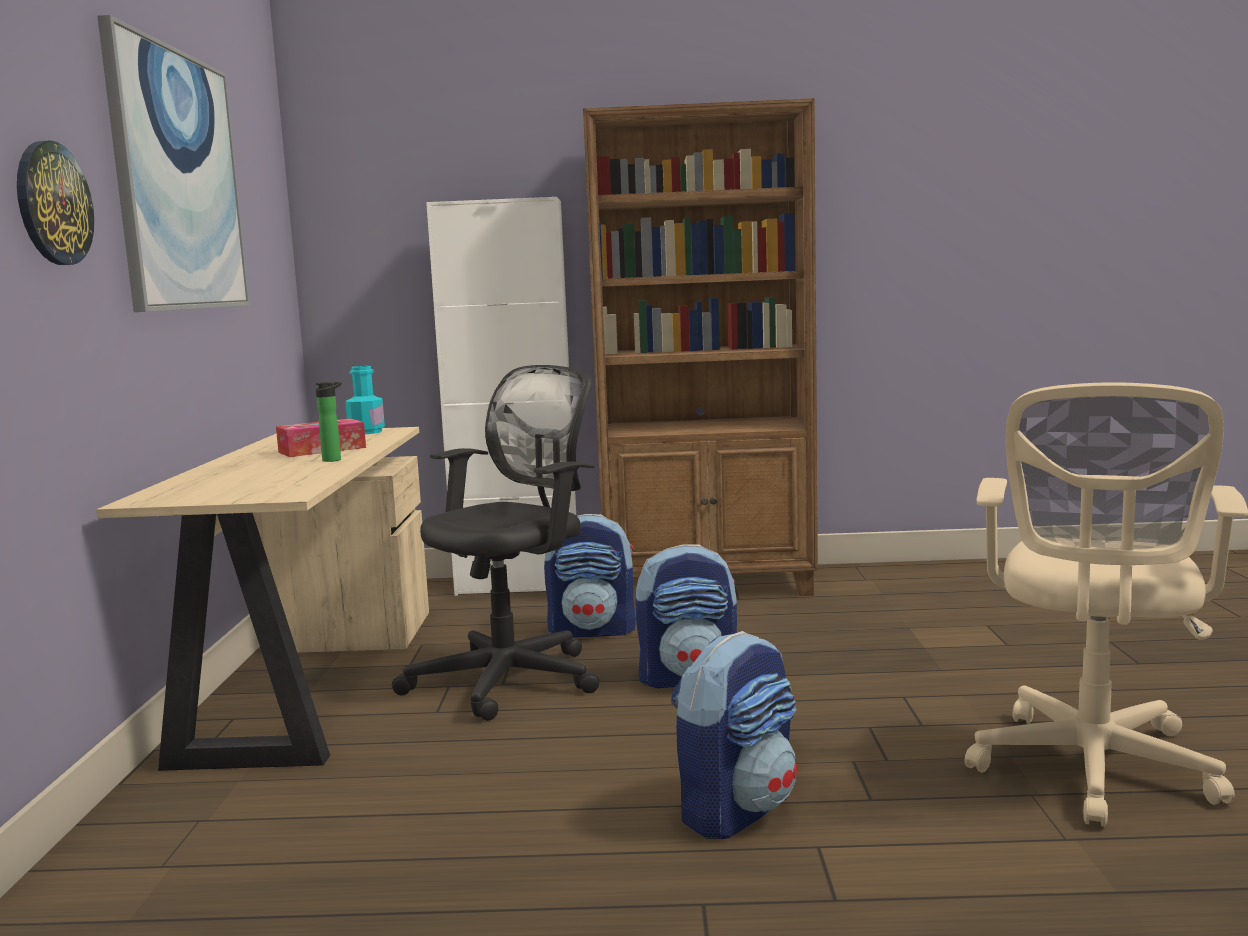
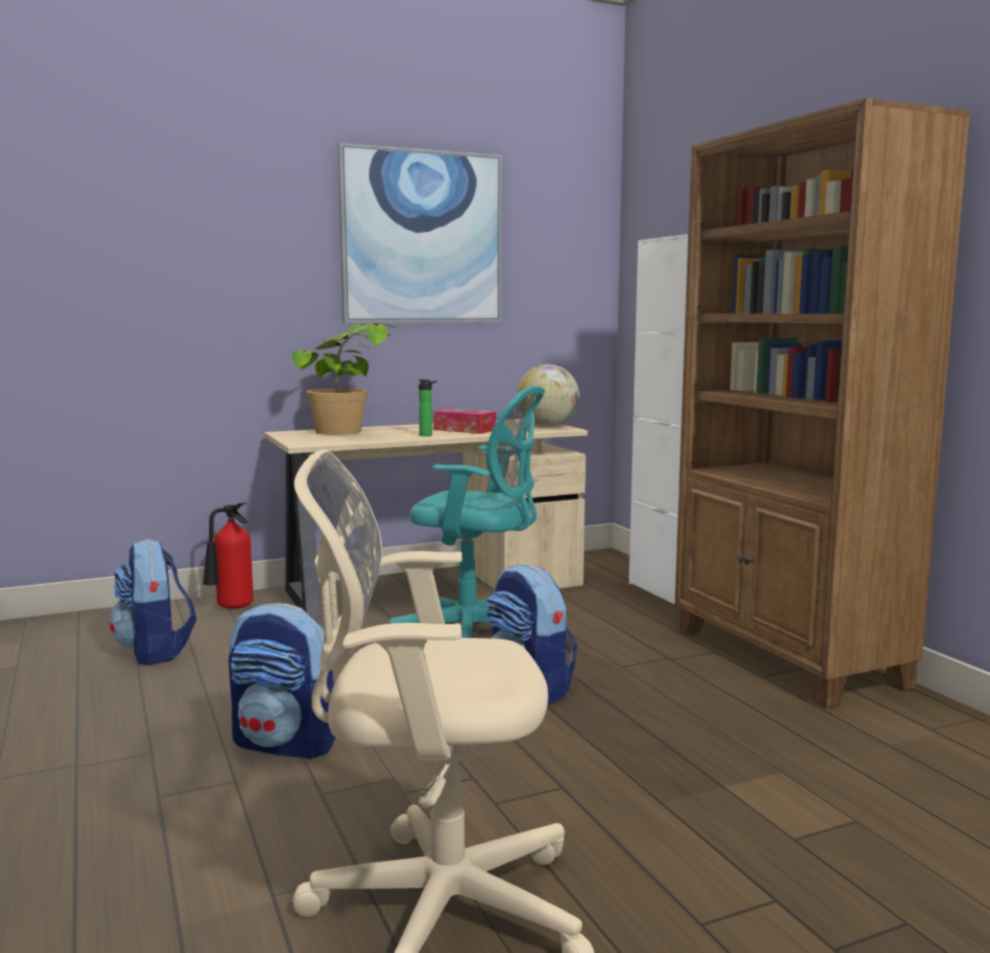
camera: 65 degrees right, 0 degrees up
(53, 204) = (265, 260): wall clock -> none
(173, 819) = (231, 608): none -> fire extinguisher
(242, 480) = (348, 434): none -> potted plant
(366, 432) = (547, 427): turquoise bottle -> globe
(513, 679) = (475, 635): black office chair -> turquoise office chair
(593, 630) = (603, 638): backpack -> backpack (155, 652)

